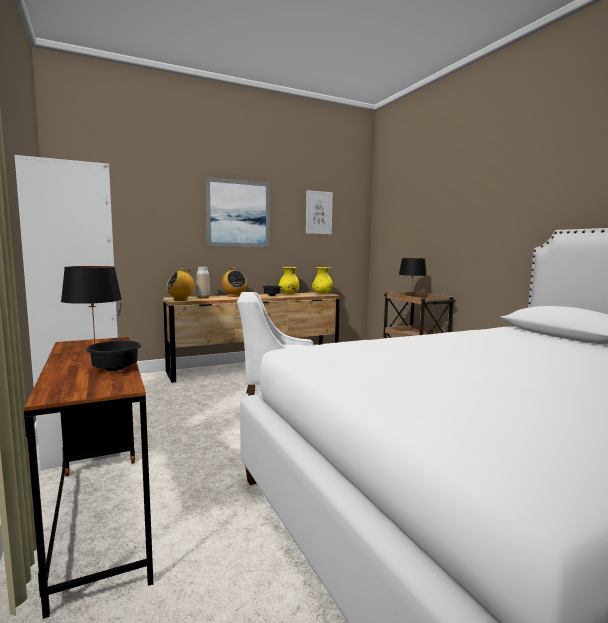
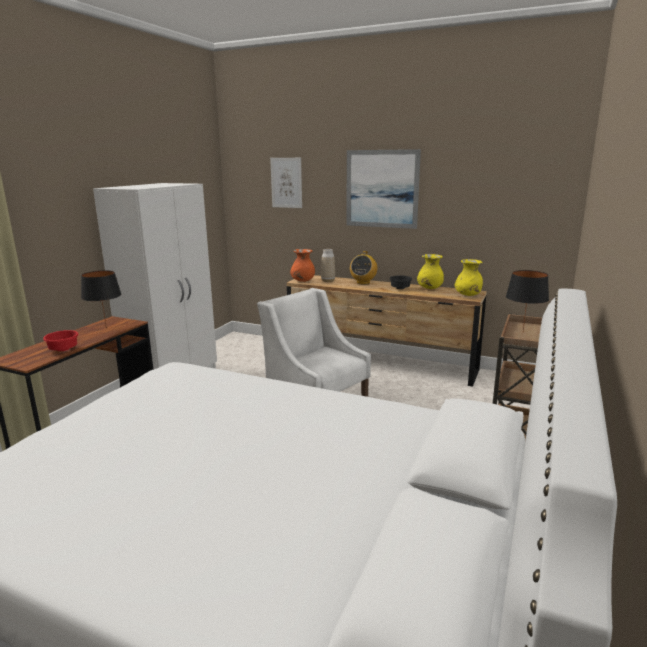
camera: 50 degrees right, 10 degrees up
(116, 369) = (63, 350): black bowl -> red bowl
(181, 299) = (302, 281): radio -> orange vase
(319, 212) = (491, 184): picture -> picture (286, 183)

